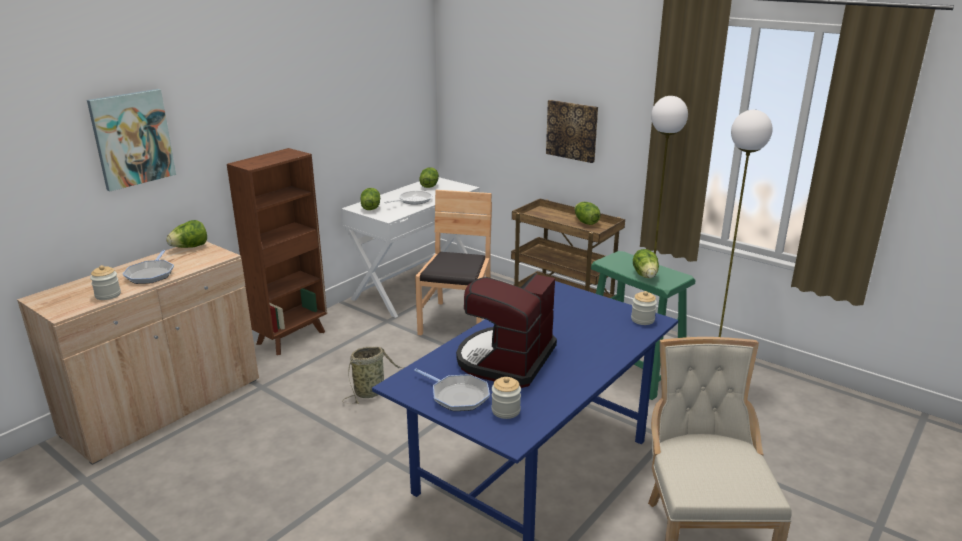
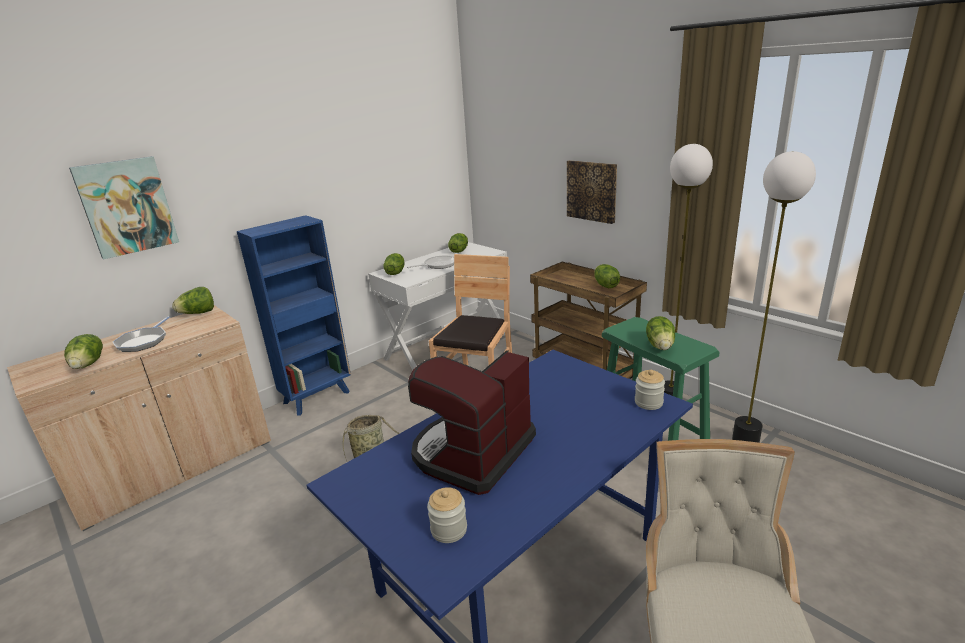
camera: 10 degrees right, 0 degrees up
(108, 295) = (89, 364): jar -> lettuce
(292, 337) = (318, 397): brown bookcase -> blue bookcase
(457, 396) = (398, 502): frying pan -> none

